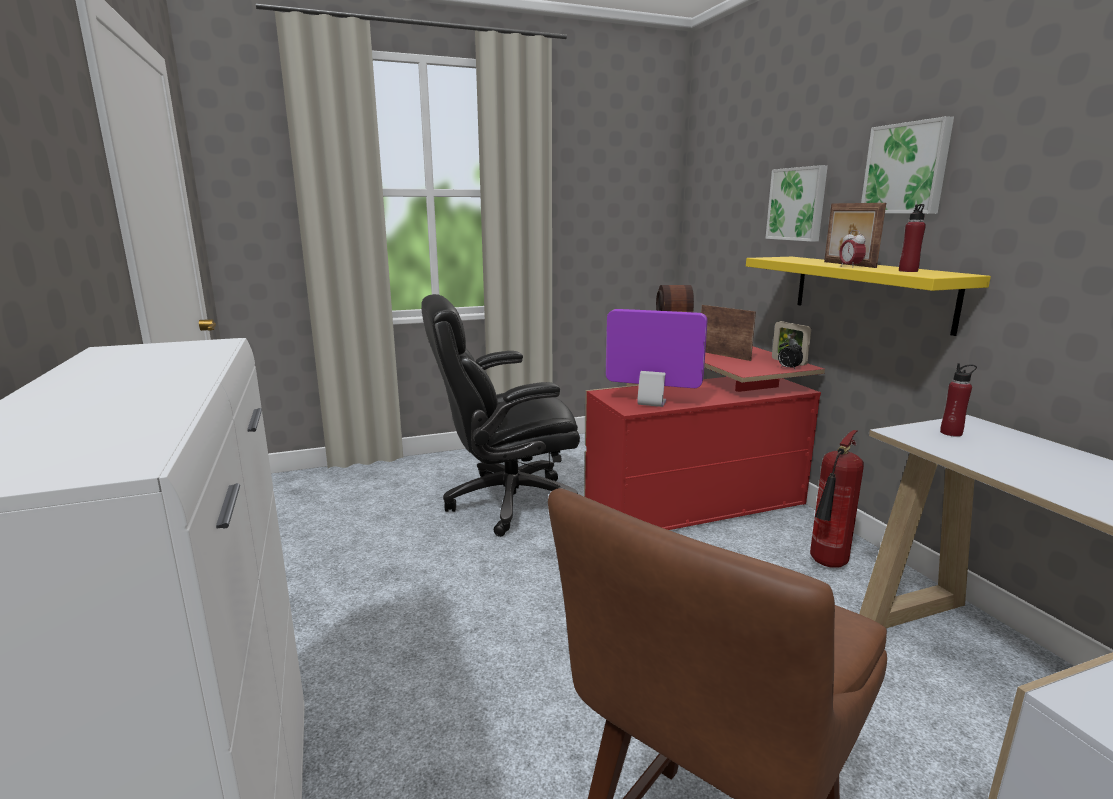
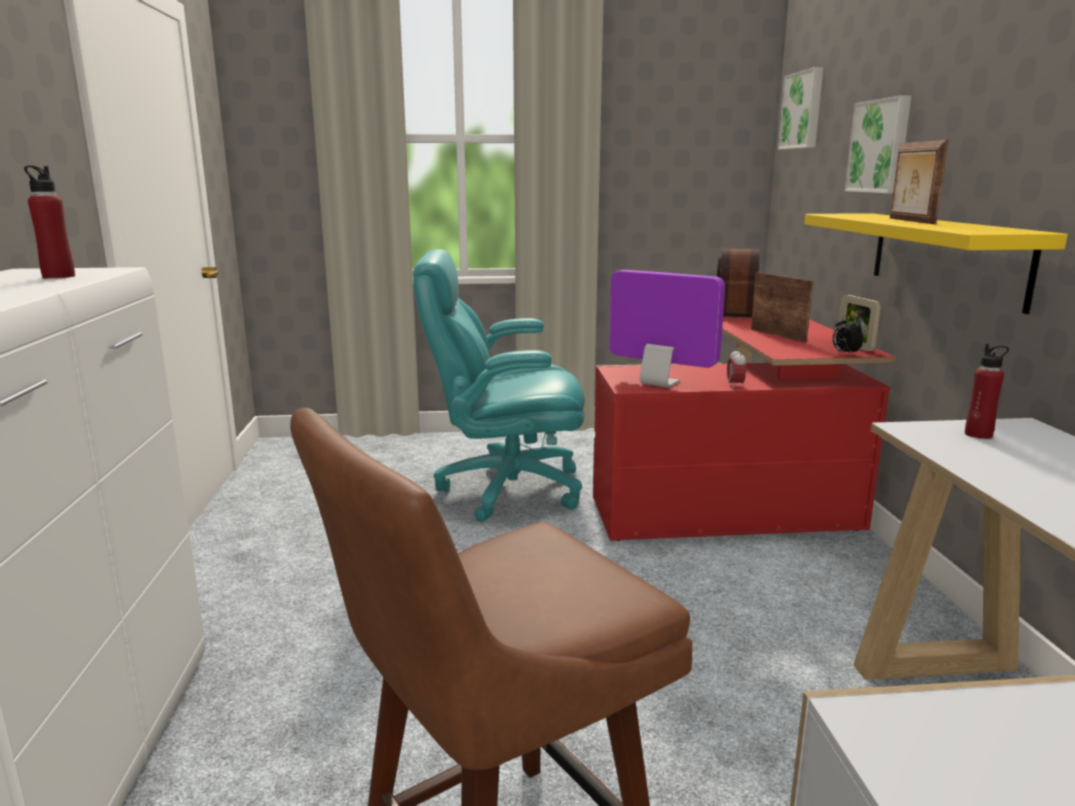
camera: 15 degrees right, 0 degrees up
(504, 502) = (504, 489): black office chair -> turquoise office chair
(827, 565) = (855, 600): fire extinguisher -> none
(850, 267) = (902, 223): alarm clock -> alarm clock (735, 385)
(907, 169) = (989, 96): picture -> picture (803, 110)
(908, 271) = (965, 227): red bottle -> red bottle (58, 276)

